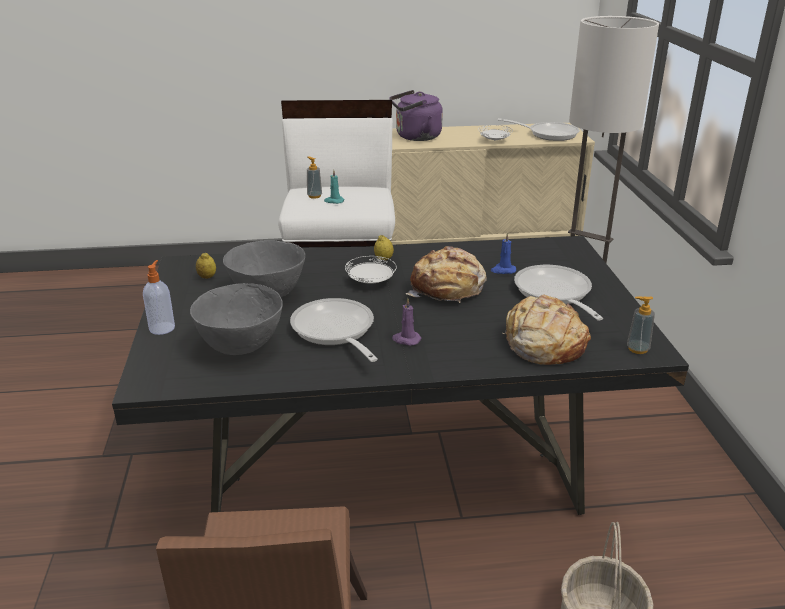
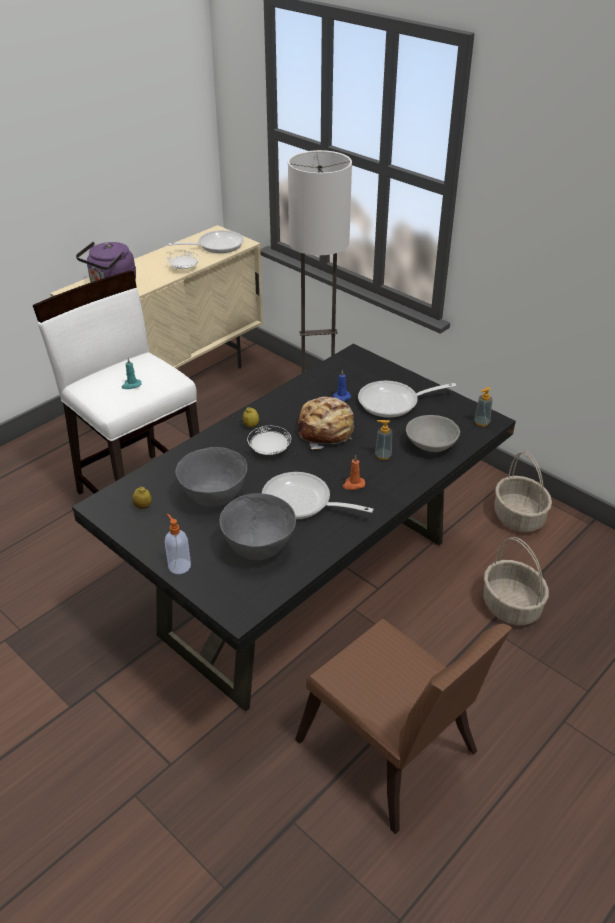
camera: 40 degrees left, 10 degrees up
(314, 196) = (106, 386): soap dispenser -> soap dispenser (383, 456)
(406, 339) = (353, 484): purple candle -> orange candle
(543, 343) = (431, 445): bread -> grey bowl
(554, 294) = (393, 403): frying pan -> frying pan turned 45 degrees counterclockwise
(719, 541) = (519, 517): none -> basket

